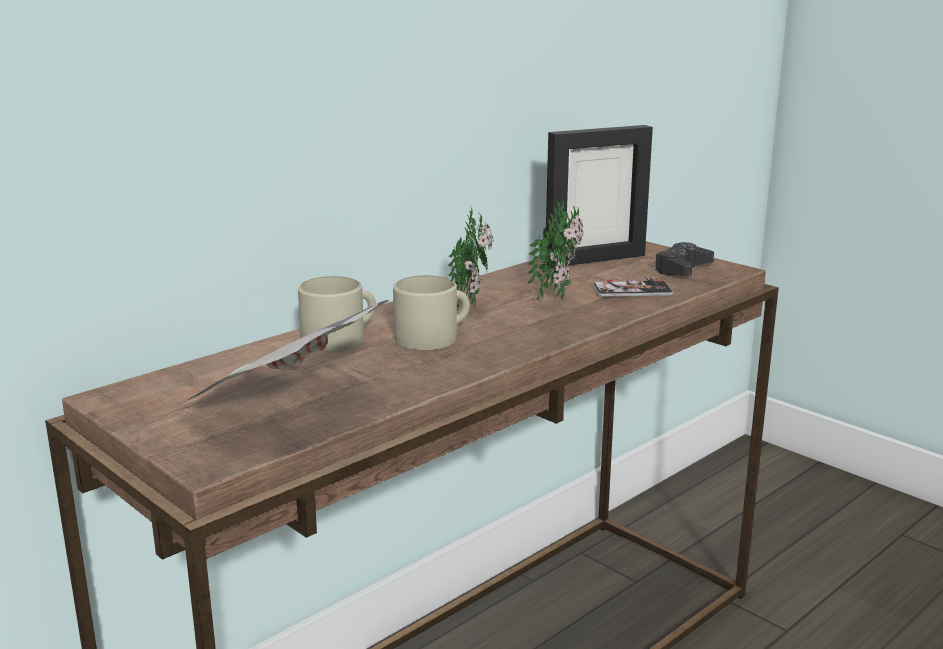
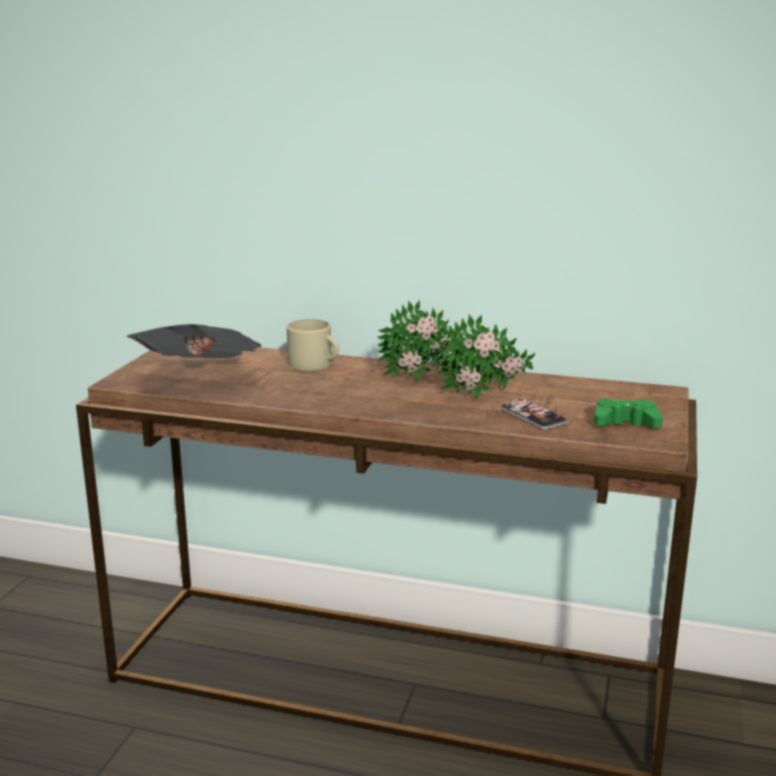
camera: 60 degrees right, 0 degrees up
(433, 337) = (346, 383): beige mug -> none
(594, 259) = (595, 391): picture frame -> none
(682, 269) = (625, 422): black game controller -> green game controller

